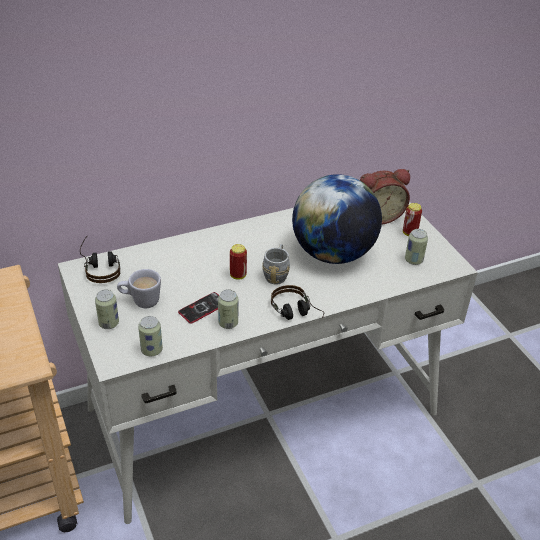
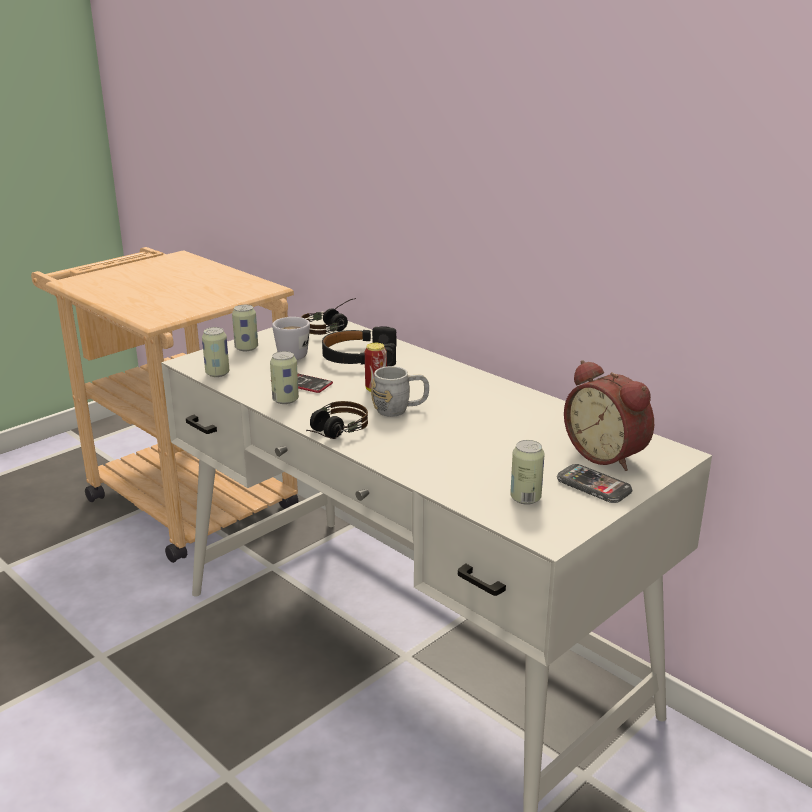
camera: 70 degrees right, 15 degrees down
(174, 268) = (359, 357): none -> black headphones
(333, 253) = (478, 437): globe -> none
(409, 233) = (593, 486): can -> phone

